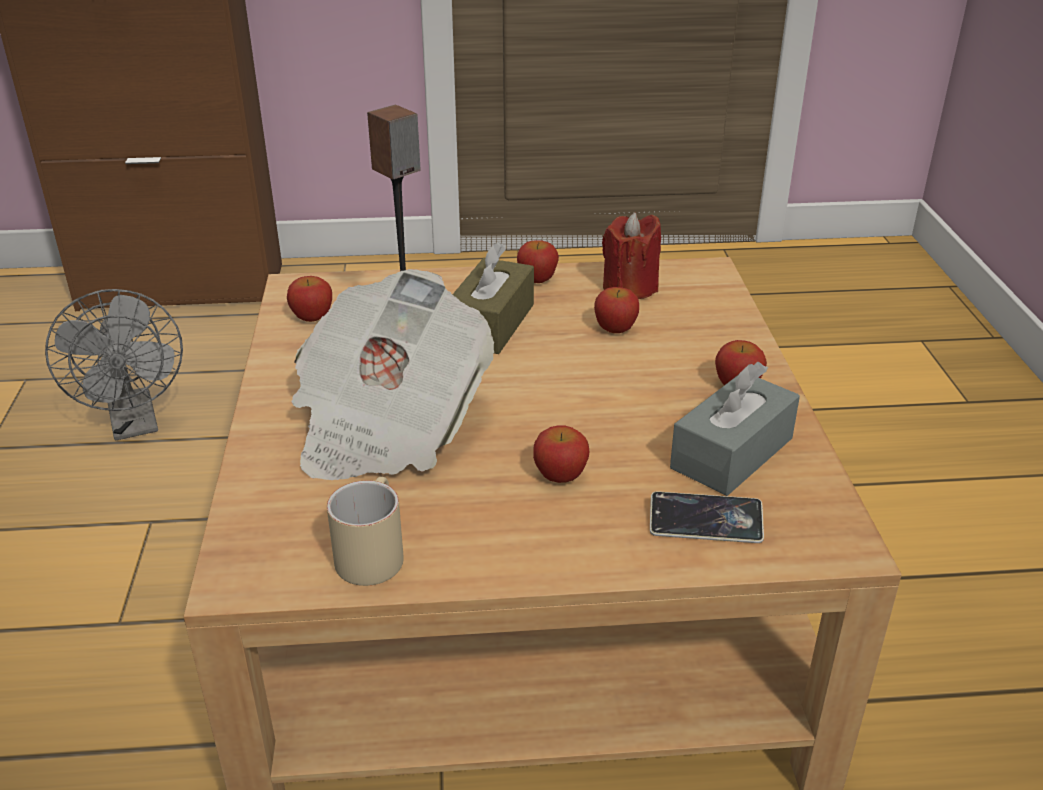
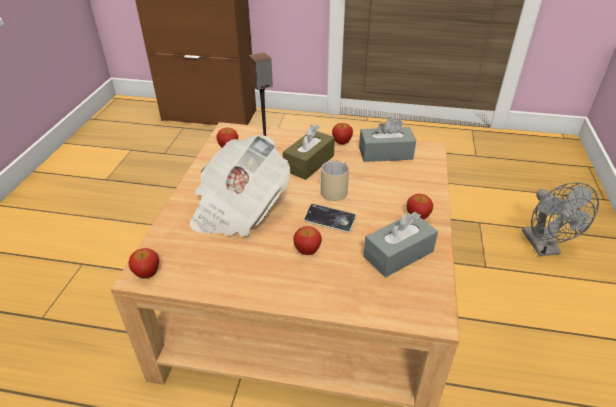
camera: 15 degrees right, 5 degrees up
(136, 425) = (168, 178): grey fan -> grey fan (544, 247)
(371, 552) = (203, 273): beige mug -> beige mug (335, 189)
(615, 329) = (369, 175): apple -> apple (147, 273)
(629, 288) = (385, 153): red candle -> grey tissue box
(705, 523) = (367, 290): phone -> phone (329, 220)

